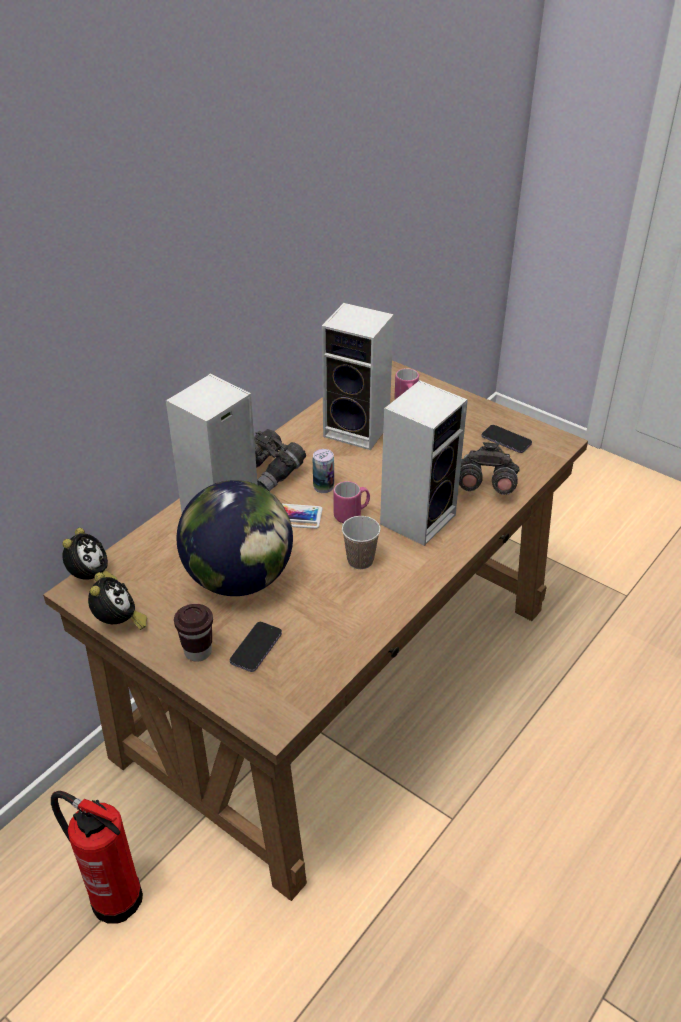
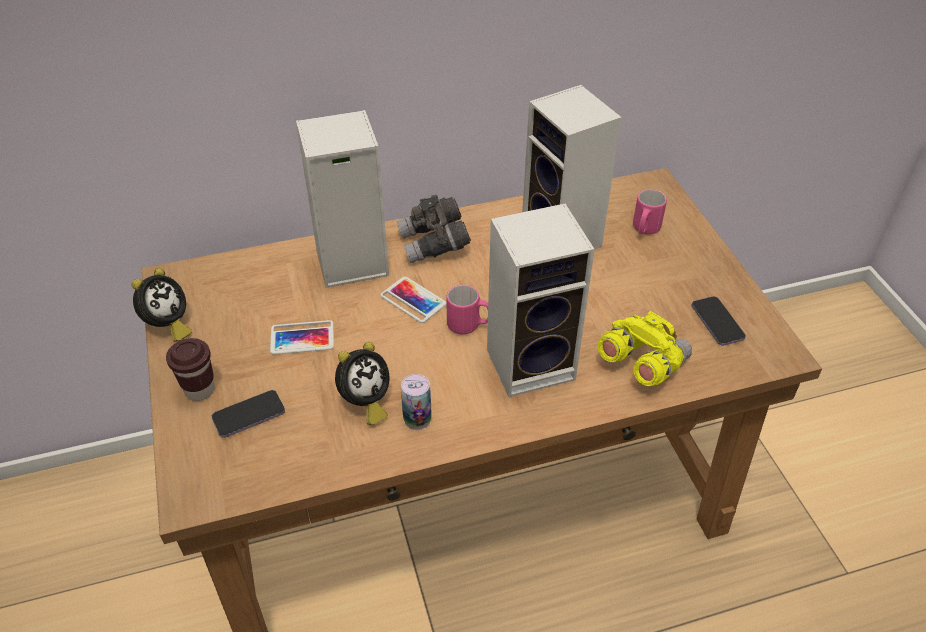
camera: 35 degrees right, 5 degrees up
(91, 579) = (188, 273): alarm clock -> alarm clock (364, 402)
(113, 895) = (127, 566): fire extinguisher -> none
(239, 579) = (302, 338): globe -> phone
(323, 487) = (470, 282): can -> can (417, 419)
(360, 560) = (429, 379): cup -> none
(485, 485) = (641, 362): grey binoculars -> yellow binoculars

